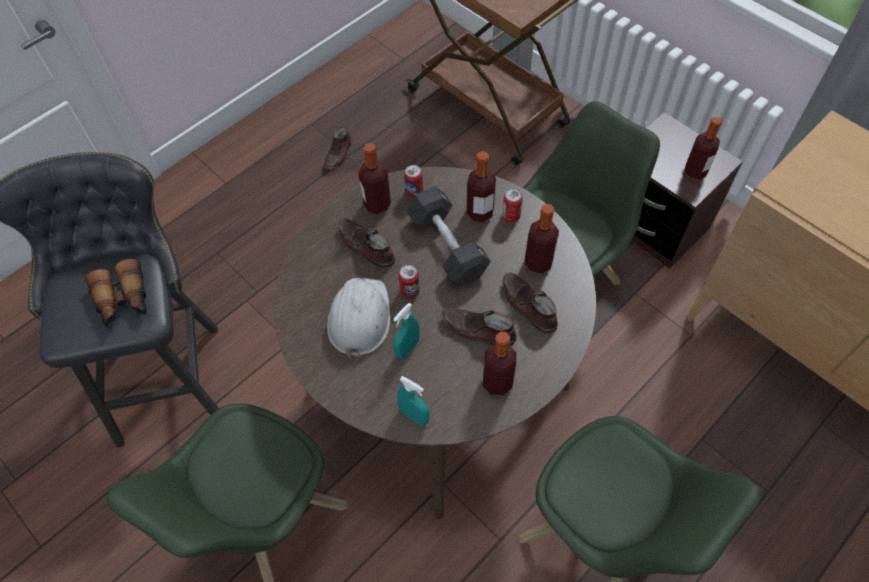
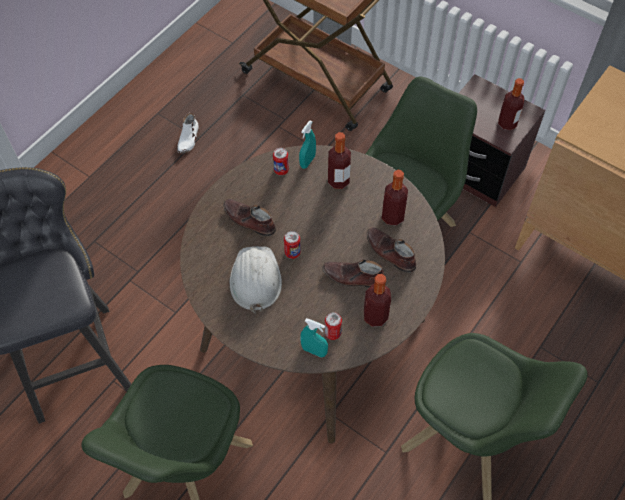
camera: 10 degrees left, 0 degrees up
(123, 301) = (50, 290): binoculars -> none
(338, 154) = (188, 138): brown shoe -> white shoe
(377, 204) = (252, 184): bottle -> none
(407, 348) = (299, 298): turquoise spray bottle -> turquoise spray bottle (307, 161)
(447, 246) = (316, 212): black dumbbell -> none
(511, 216) = (364, 181): can -> can (333, 333)

